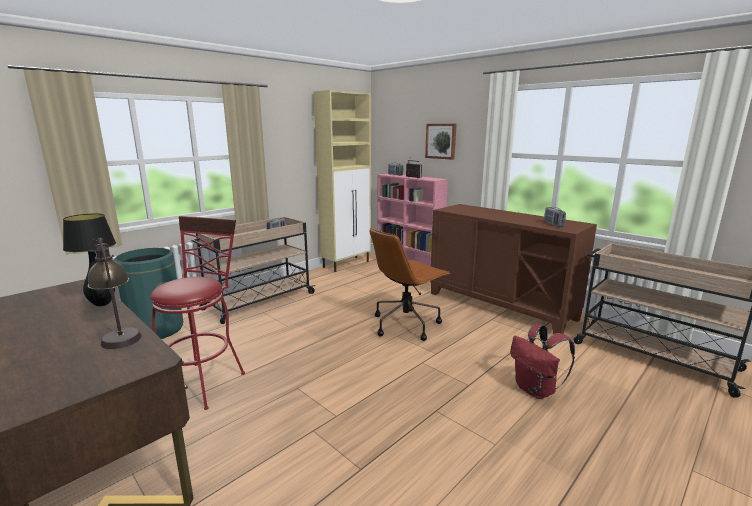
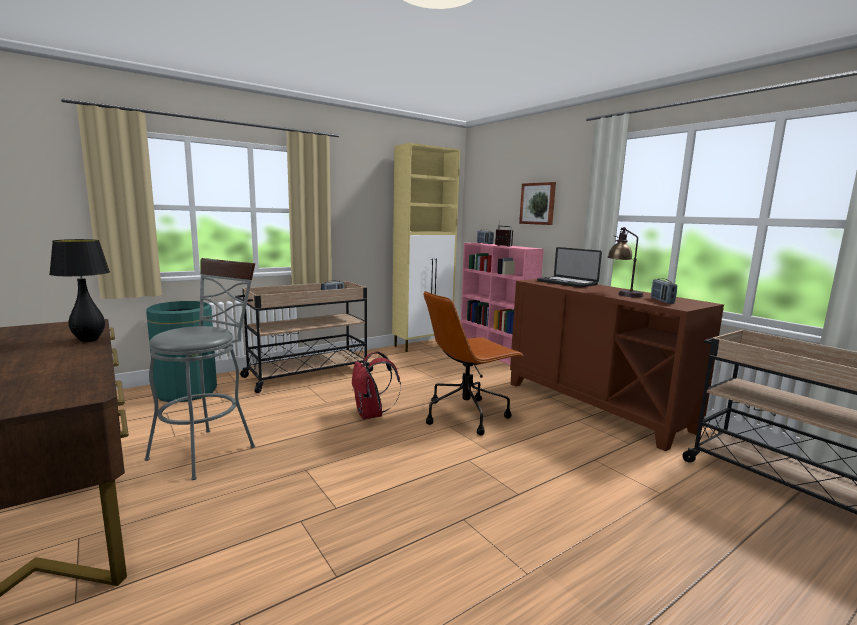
camera: 10 degrees right, 5 degrees down
(119, 334) = (76, 368): table lamp -> table lamp (623, 293)
(205, 380) = (209, 449): red stool -> grey stool
(473, 210) = (566, 283): none -> laptop
(536, 390) = (610, 513): red backpack -> red backpack (371, 414)

